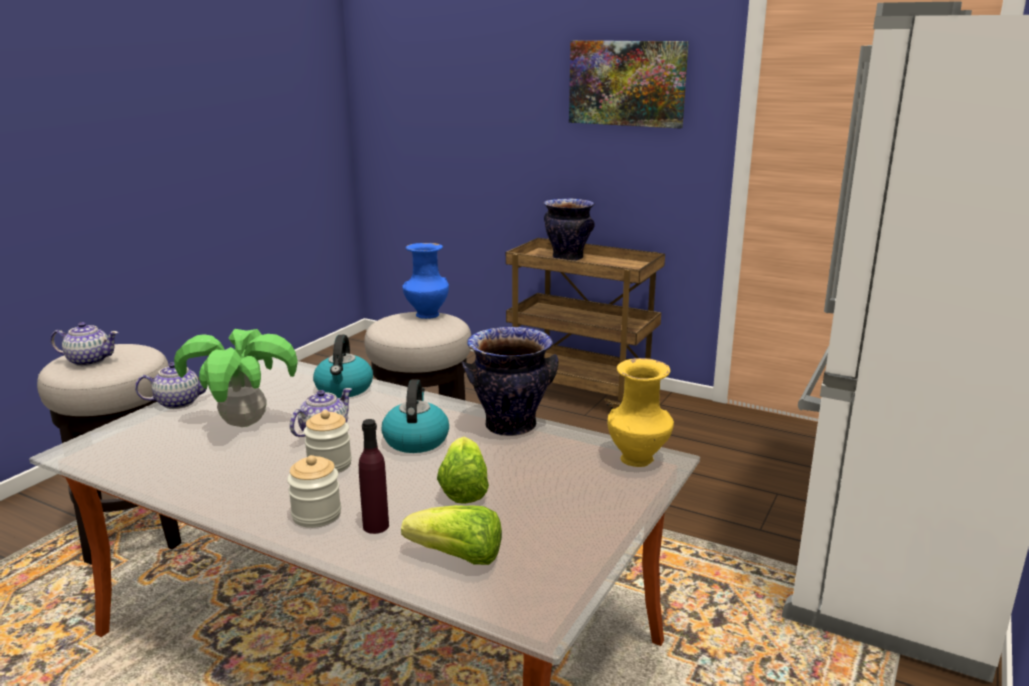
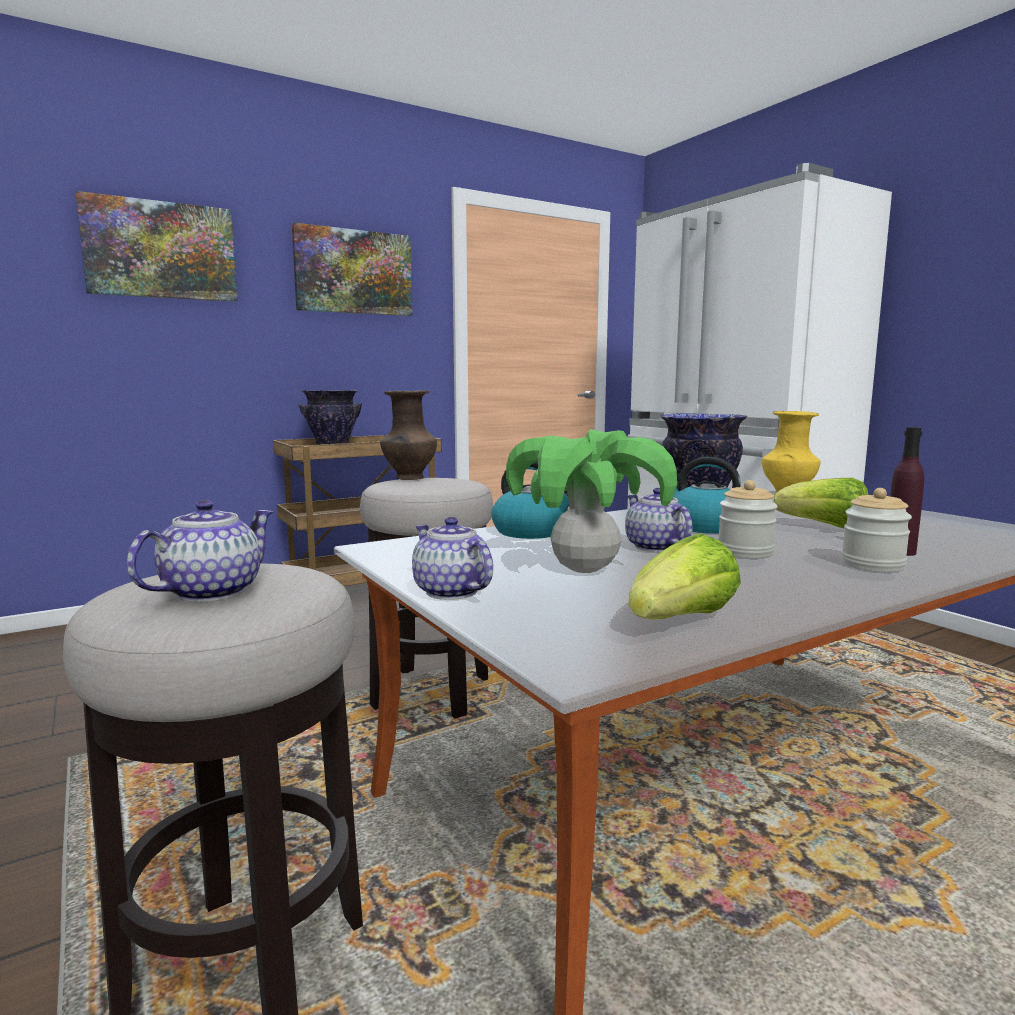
camera: 60 degrees left, 10 degrees down
(178, 402) = (451, 592): teapot -> teapot turned 45 degrees counterclockwise
(426, 315) = (409, 478): blue vase -> brown vase
(457, 557) = (961, 540): lettuce -> lettuce (682, 620)
(476, 74) = (160, 250): none -> picture

